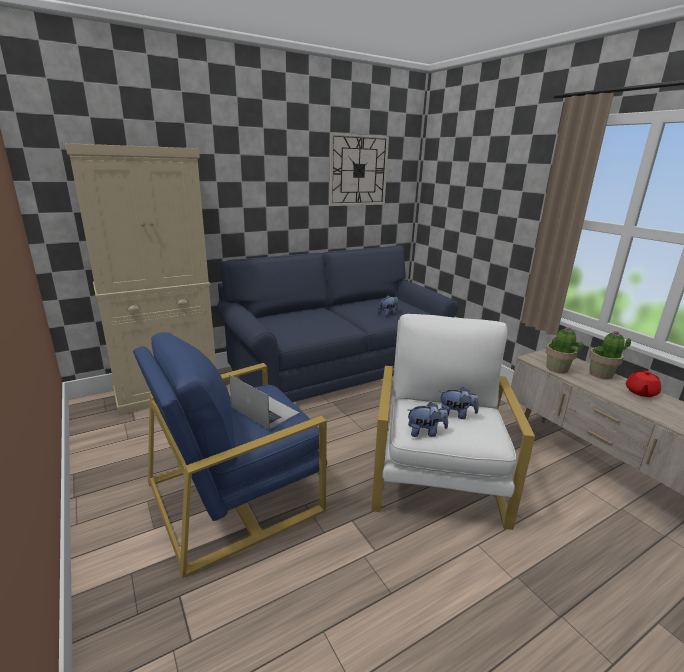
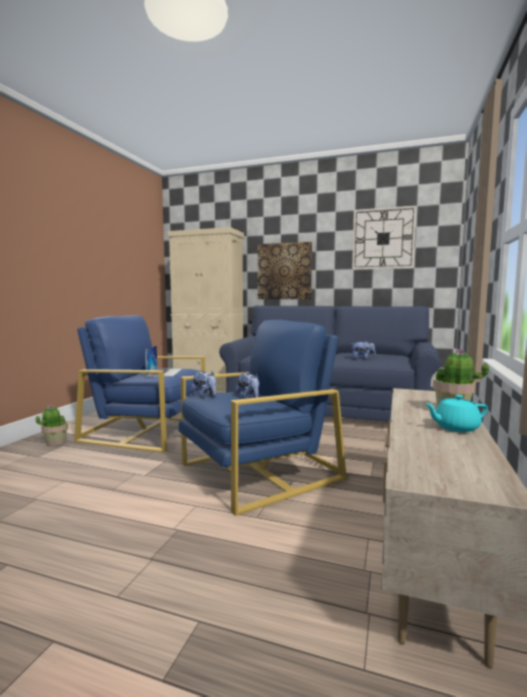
camera: 50 degrees right, 15 degrees down
(250, 208) = (284, 271): none -> picture
(437, 474) = (258, 471): white armchair -> blue armchair
(557, 369) = (408, 399): potted plant -> potted plant (55, 442)
(640, 392) = (455, 427): red teapot -> turquoise teapot

